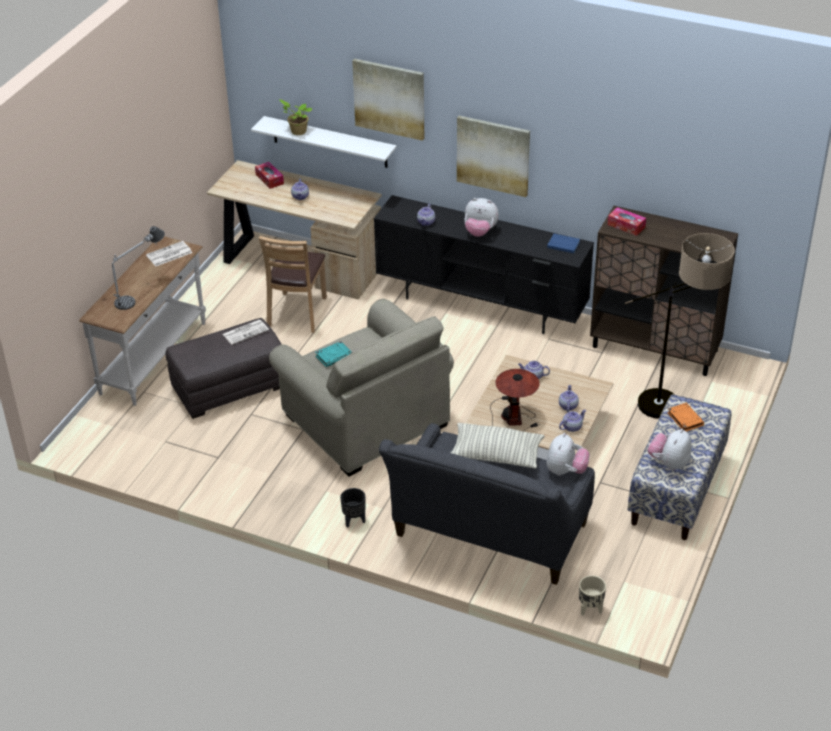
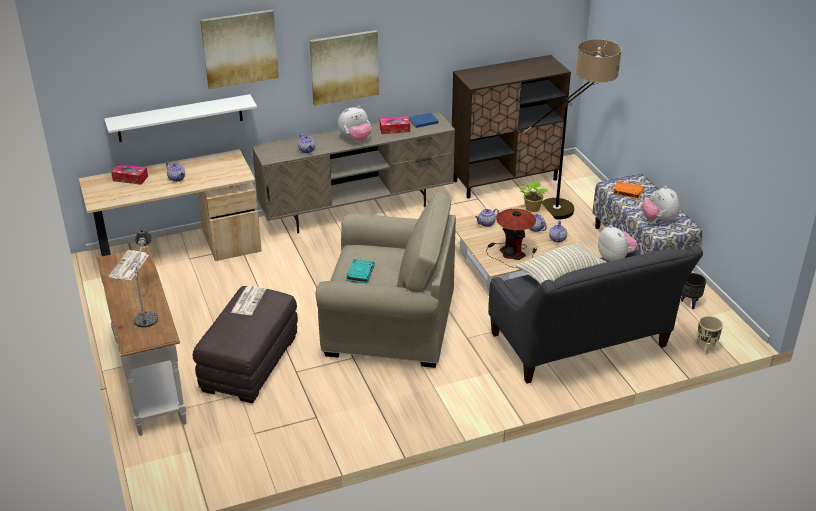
camera: 45 degrees left, 5 degrees down
(297, 131) = (153, 116): potted plant -> potted plant (531, 208)
(297, 313) = (226, 284): brown chair -> none
(353, 521) = (484, 394): black planter -> black planter (690, 303)
(482, 305) = (358, 210): black tv stand -> beige tv stand
(626, 226) = (481, 78): tissue box -> tissue box (394, 129)

